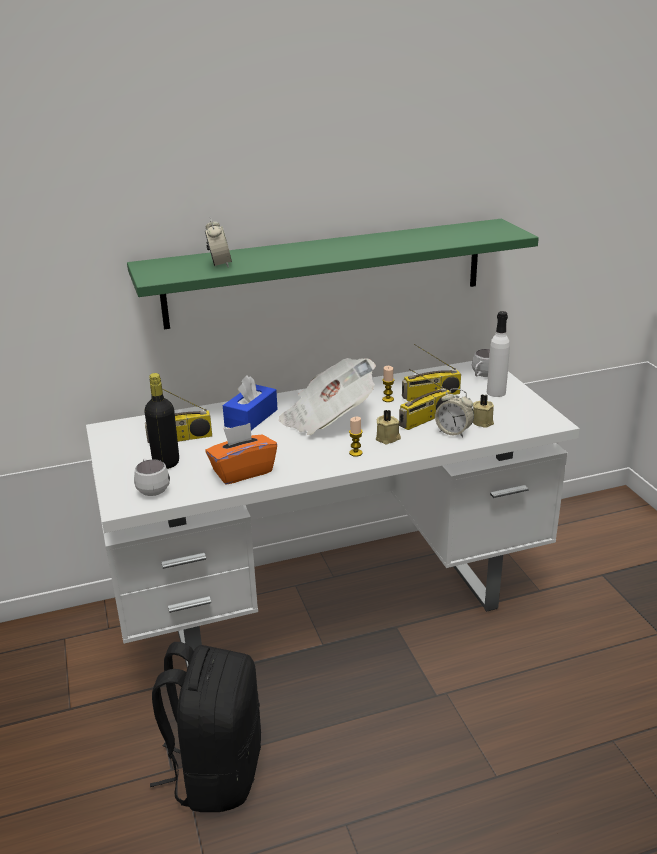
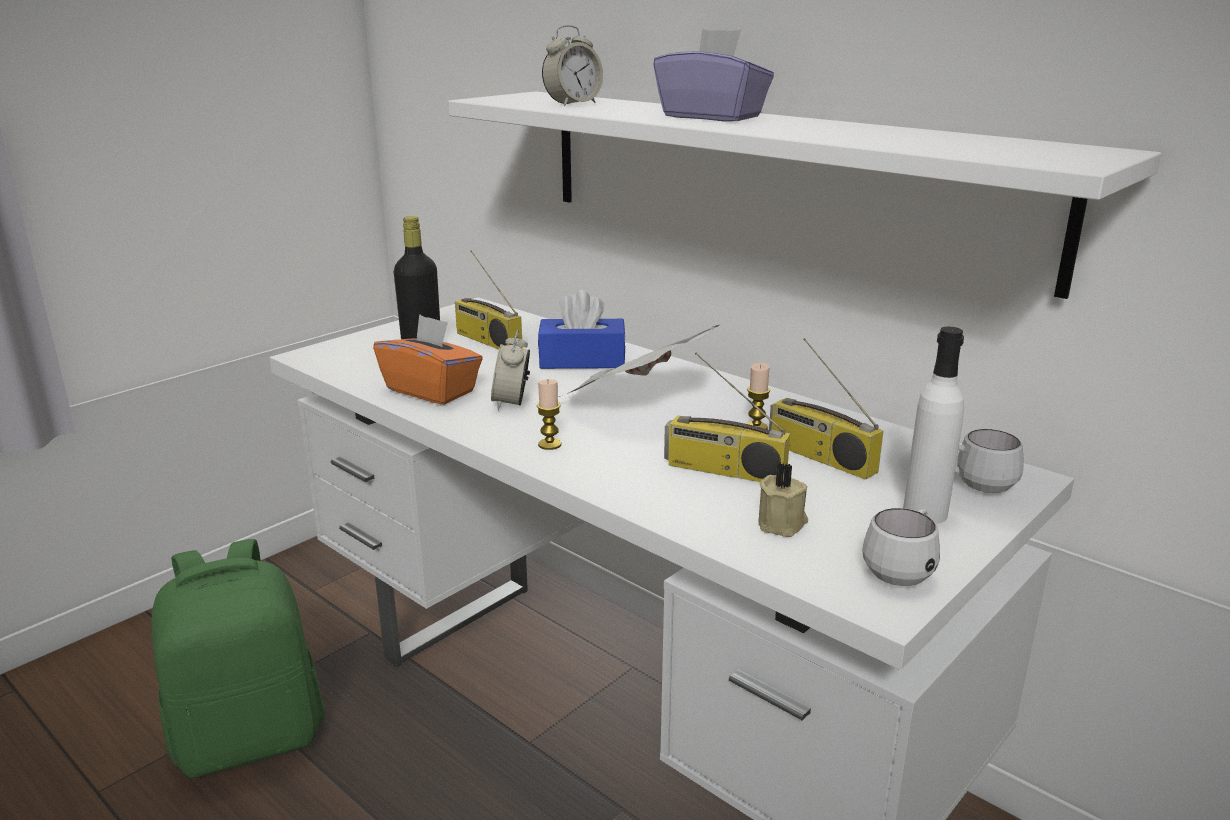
camera: 60 degrees right, 5 degrees down
(152, 488) = (356, 358): white mug -> white mug (902, 570)
(216, 771) = (250, 737): black backpack -> green backpack
(319, 250) = (712, 117): none -> purple tissue box
(326, 273) = (774, 179): green shelf -> white shelf
(388, 438) = (622, 457): beige candle -> none
(453, 432) = (708, 505): alarm clock -> alarm clock (512, 403)

